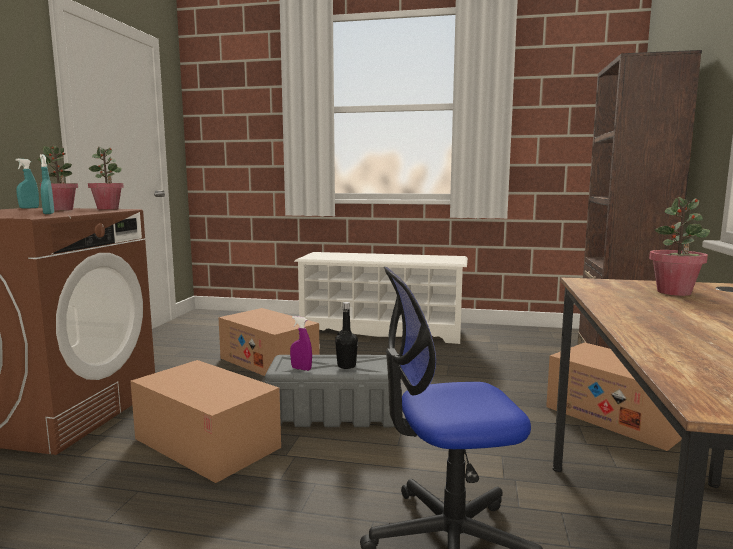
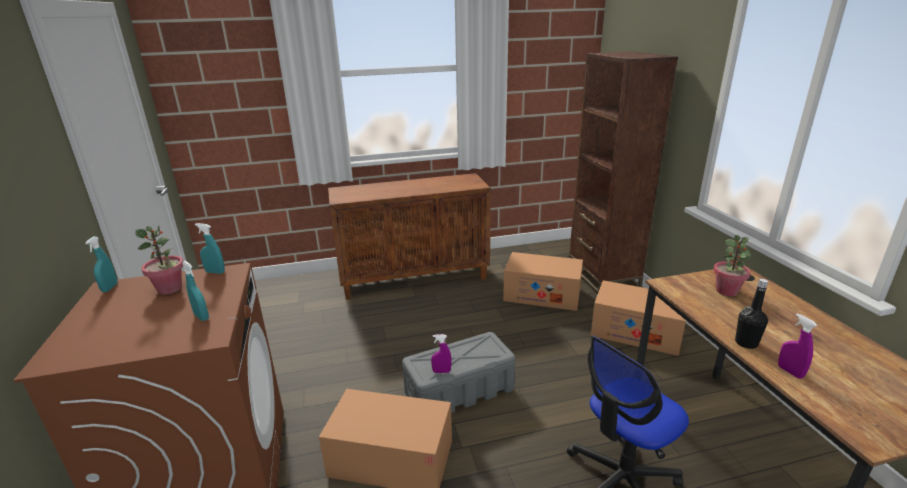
camera: 25 degrees left, 15 degrees up
(108, 209) = (215, 272): potted plant -> turquoise spray bottle
(269, 361) = (353, 344): cardboard box -> cardboard box (542, 294)
(346, 366) = (471, 356): black bottle -> black bottle (746, 343)
(382, 331) = (415, 278): white shoe rack -> brown cabinet
(667, 342) = (790, 372): none -> purple spray bottle

